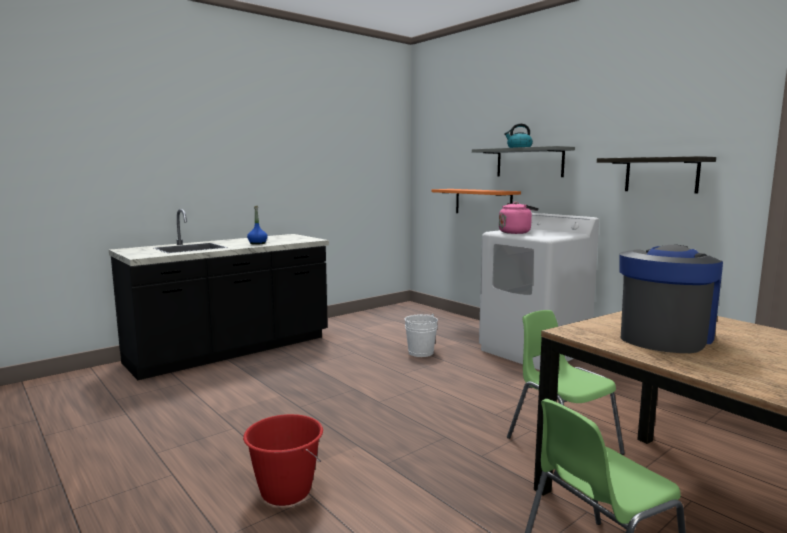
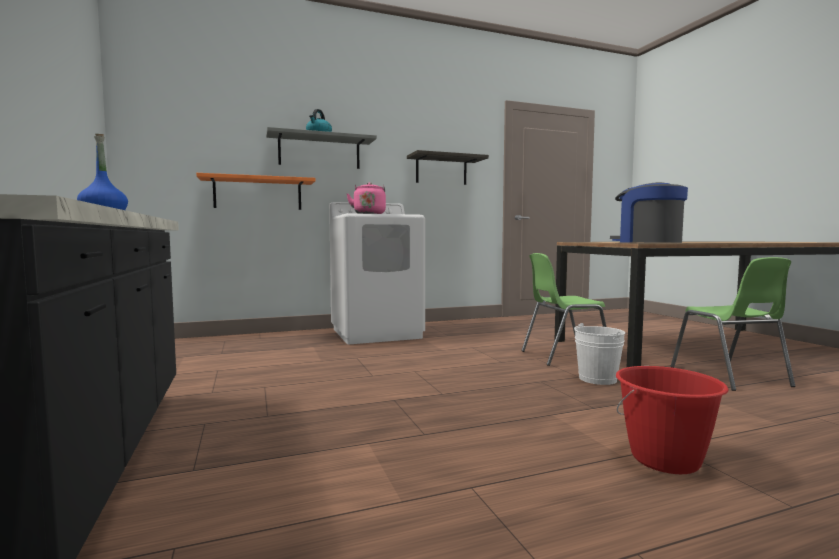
camera: 70 degrees left, 5 degrees down
(421, 352) = (319, 361): white bucket -> white bucket (597, 379)

